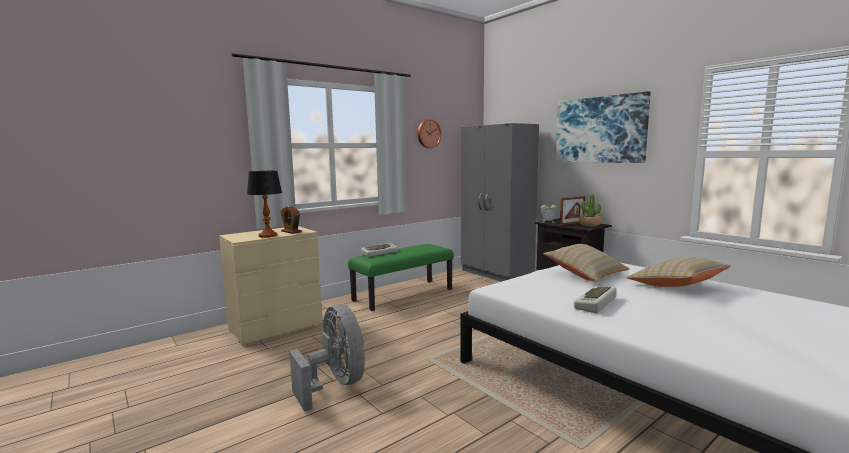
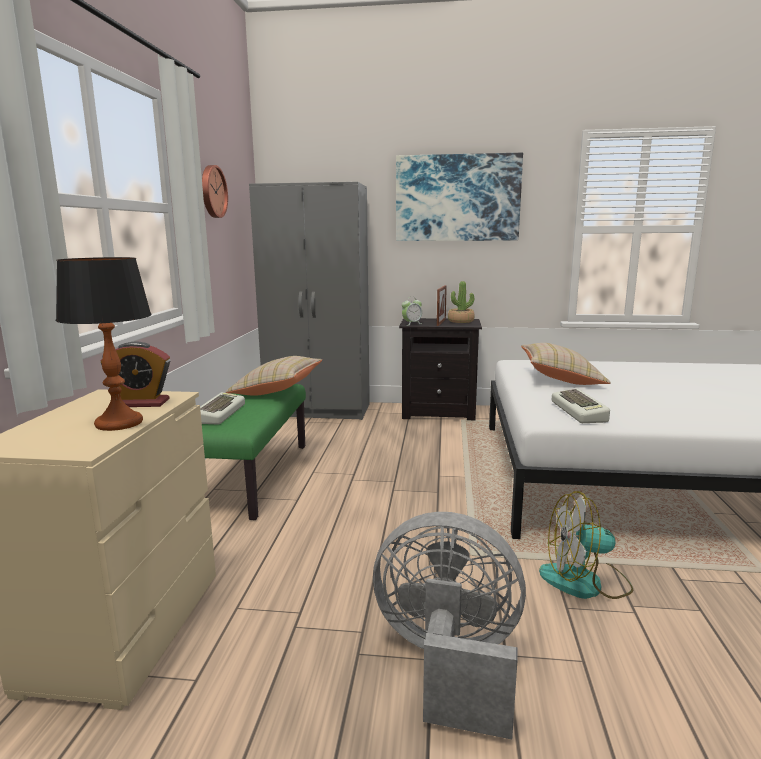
camera: 45 degrees left, 5 degrees up
(454, 393) = (585, 582): none -> fan
(596, 303) = (663, 407): keyboard -> keyboard (580, 412)
(676, 286) = (646, 373): beige pillow -> beige pillow (276, 391)

